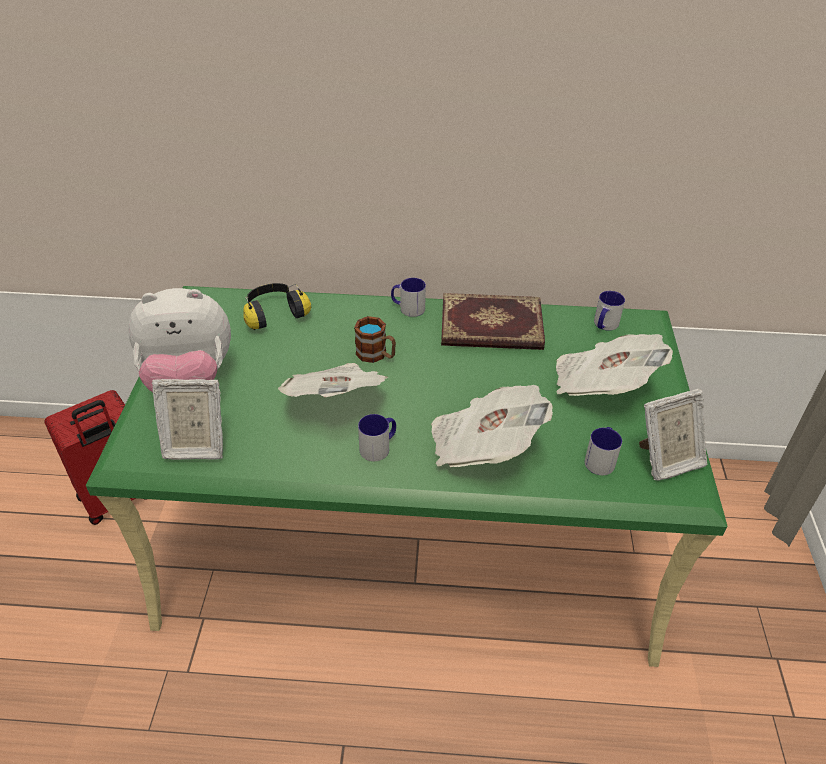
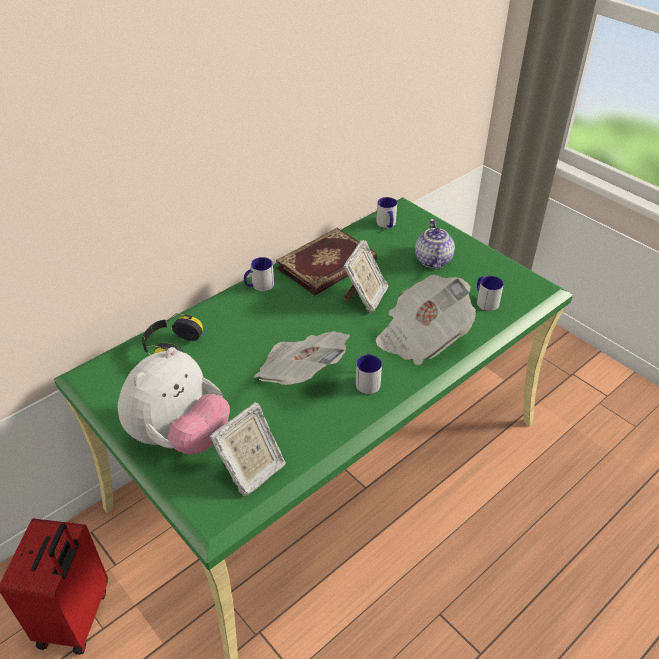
camera: 45 degrees left, 0 degrees up
(376, 355) = (283, 328): mug -> none
(602, 385) = (432, 260): newspaper -> teapot
(667, 460) = (513, 279): picture frame -> picture frame (365, 298)

